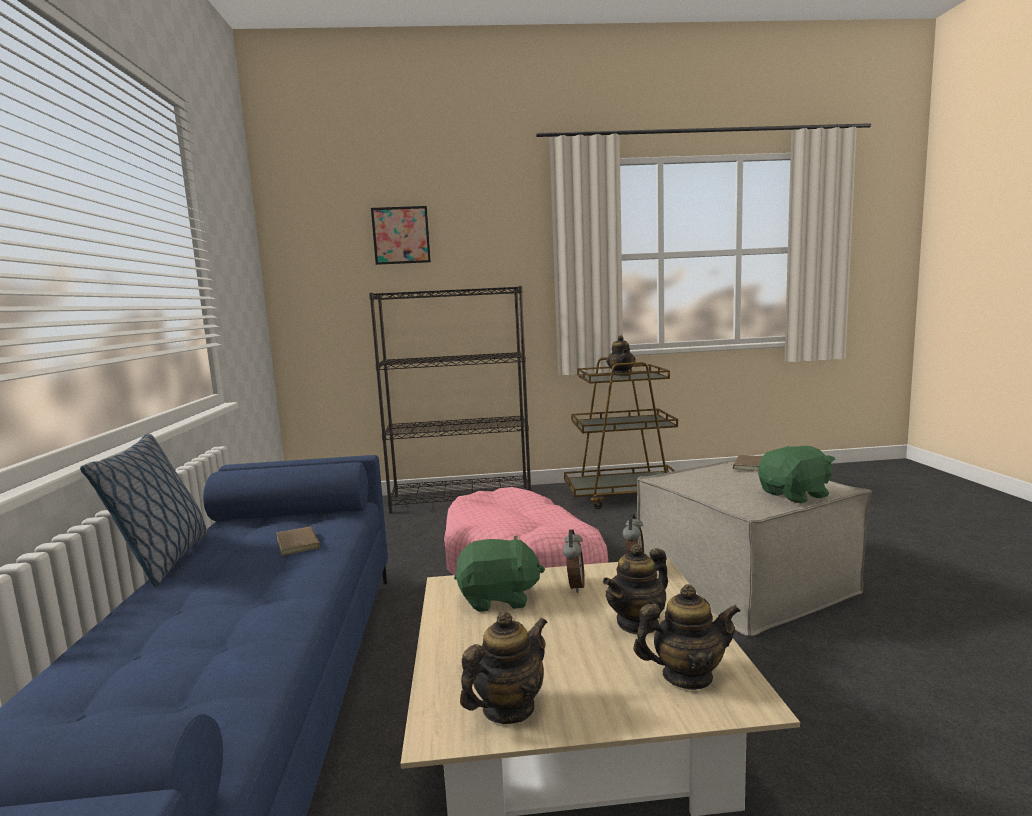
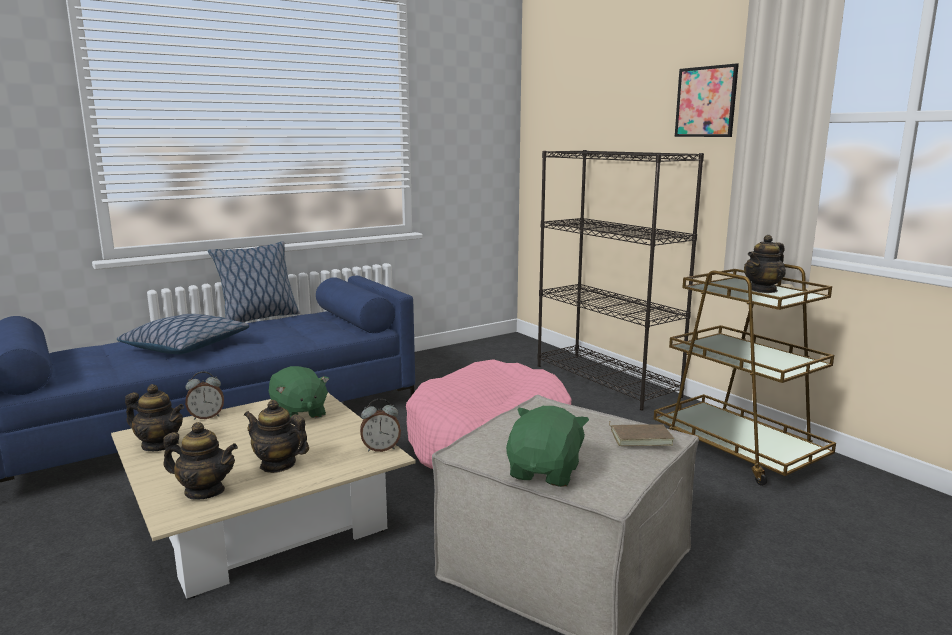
camera: 60 degrees right, 5 degrees up
(209, 622) = (186, 346): none -> pillow
(300, 543) = (294, 334): brown book -> none
(401, 235) = (611, 88): picture -> picture (706, 102)
(574, 586) = (331, 433): alarm clock -> alarm clock (206, 417)
(687, 676) = (204, 491): teapot -> teapot turned 45 degrees counterclockwise
(795, 495) = (545, 472): green plush toy -> green plush toy turned 105 degrees counterclockwise

